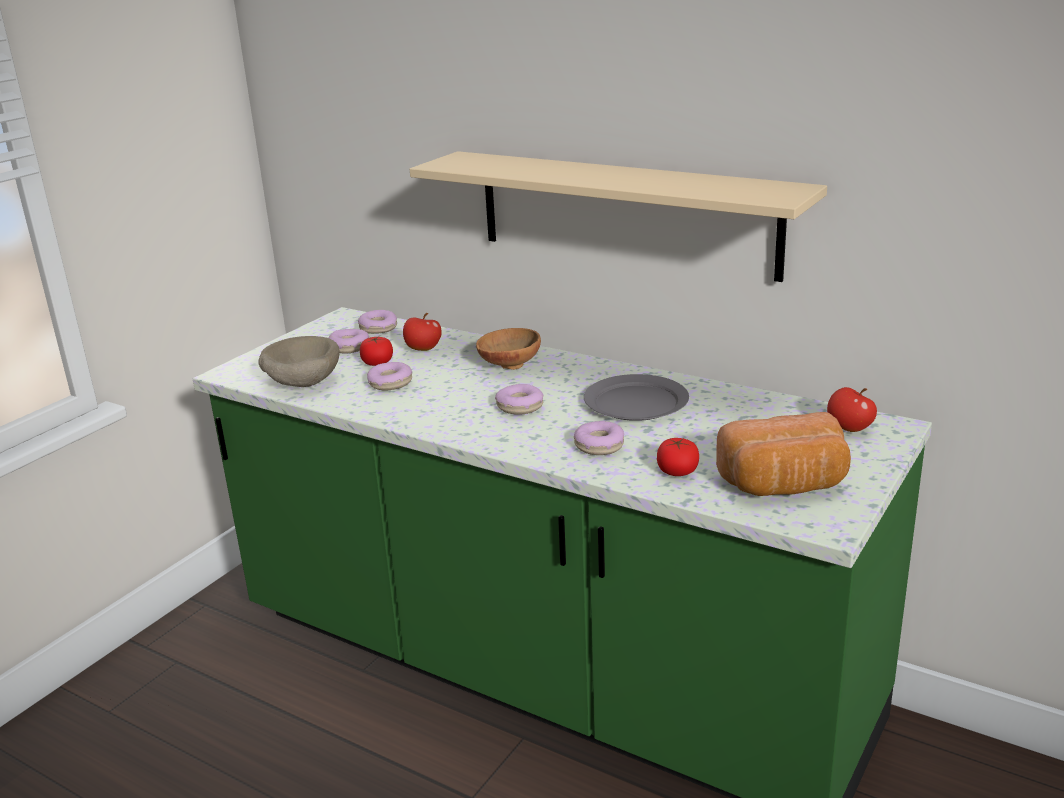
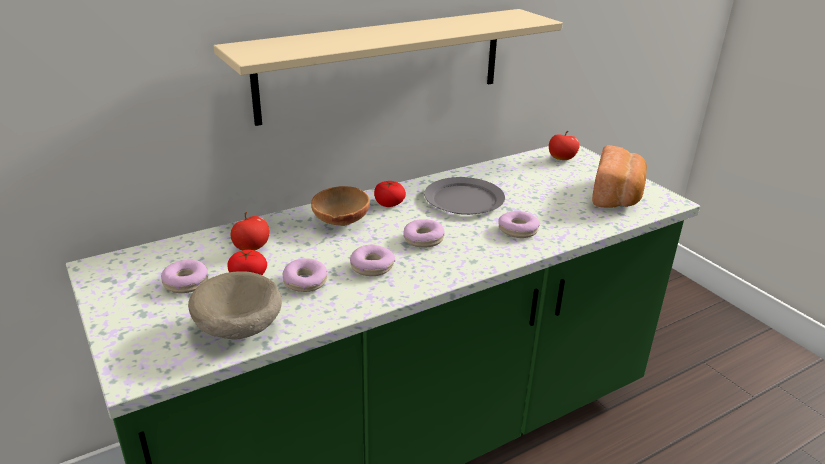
camera: 65 degrees left, 5 degrees up
(378, 328) = (164, 257): donut -> donut (372, 267)
(677, 471) = (576, 218): tomato -> tomato (389, 203)

